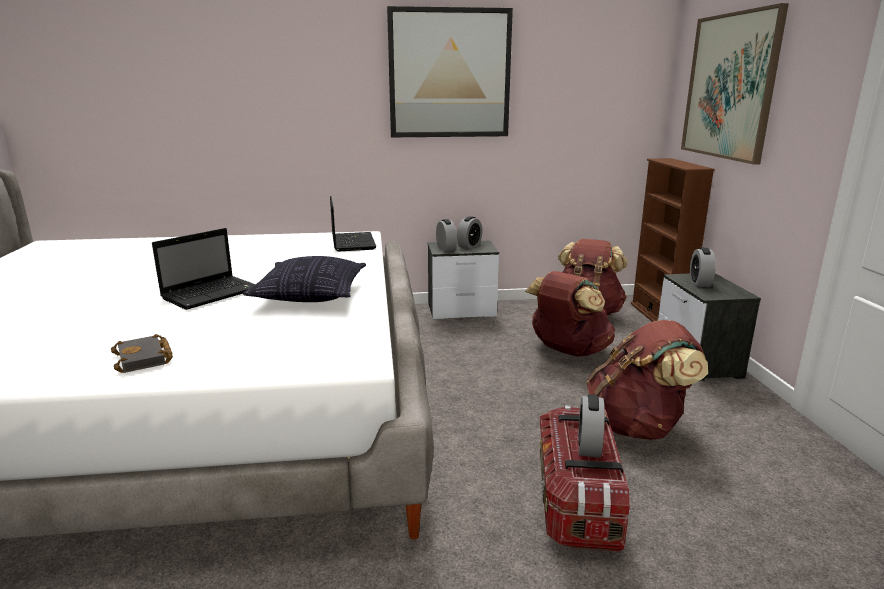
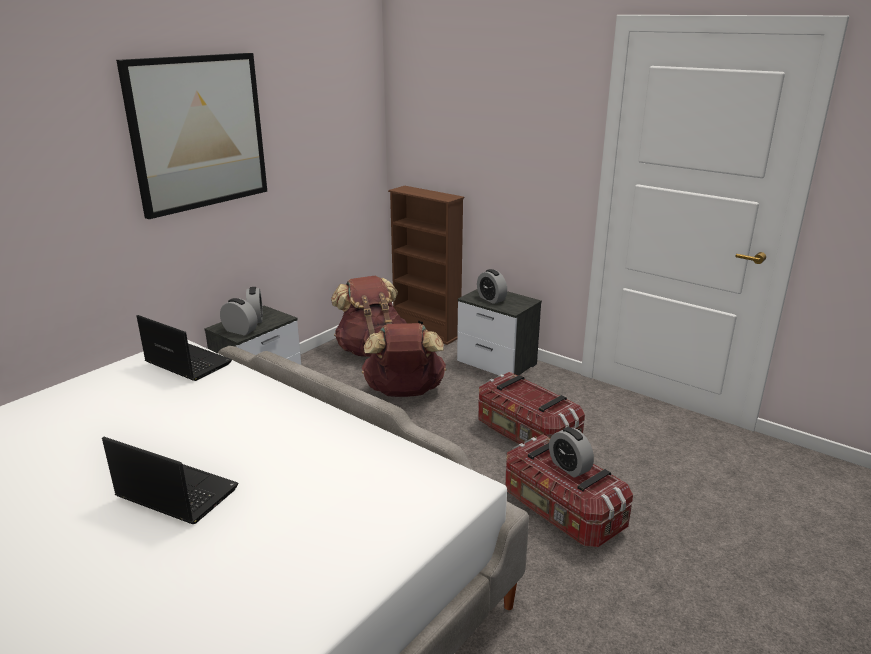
camera: 45 degrees left, 5 degrees up
(145, 358) = (285, 594): black book -> none
(212, 293) = (174, 493): laptop -> laptop turned 60 degrees counterclockwise
(311, 296) = (287, 445): pillow -> none
(638, 426) = (526, 435): brown backpack -> storage box
(730, 86) = (466, 125): picture -> none

